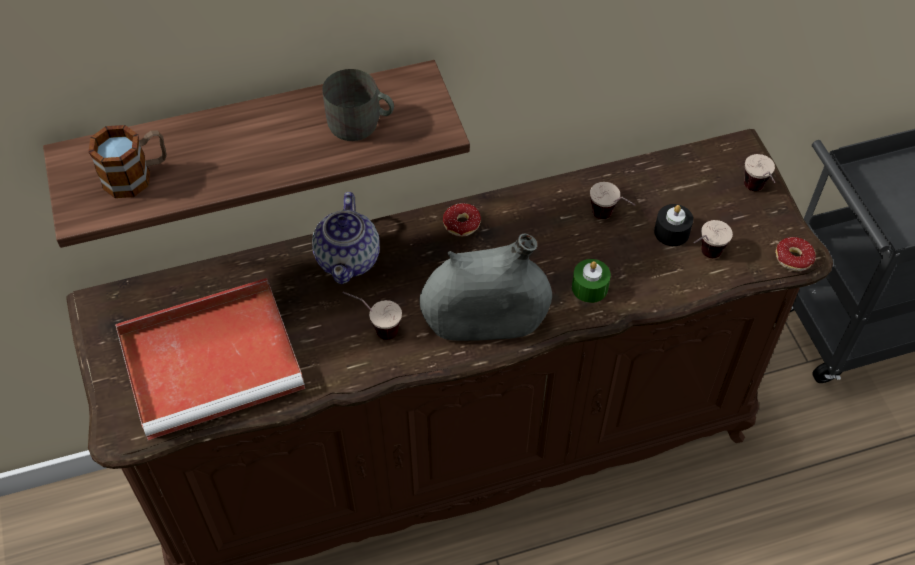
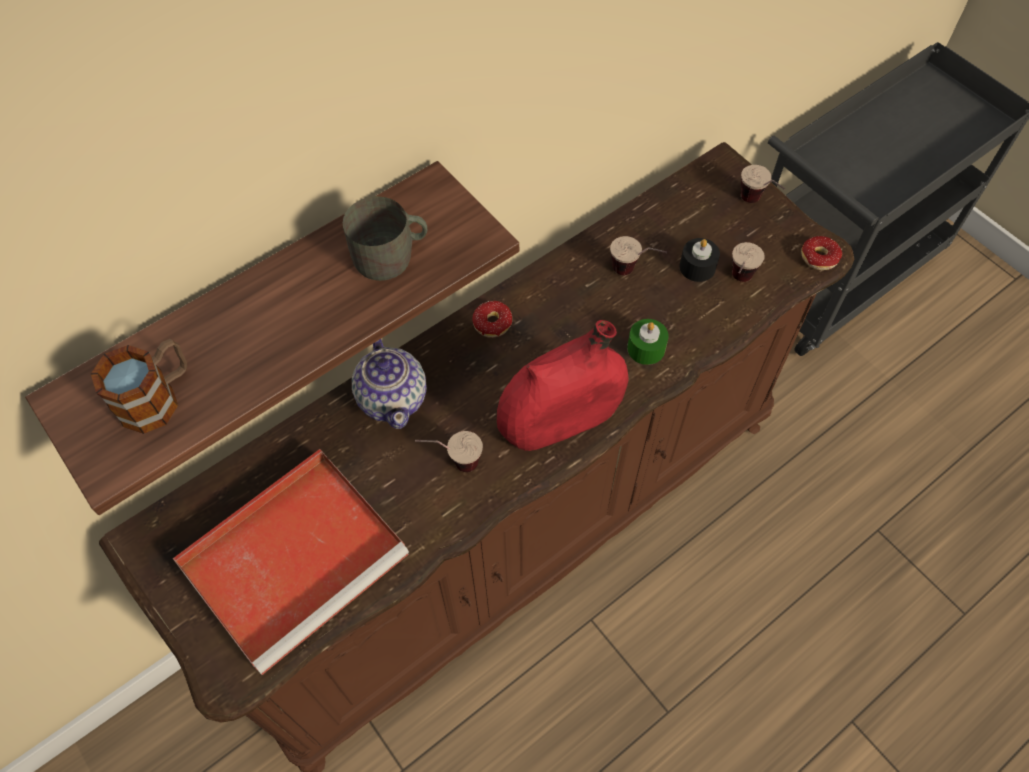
camera: 20 degrees left, 5 degrees up
(485, 322) = (560, 419): grey vase -> red vase

